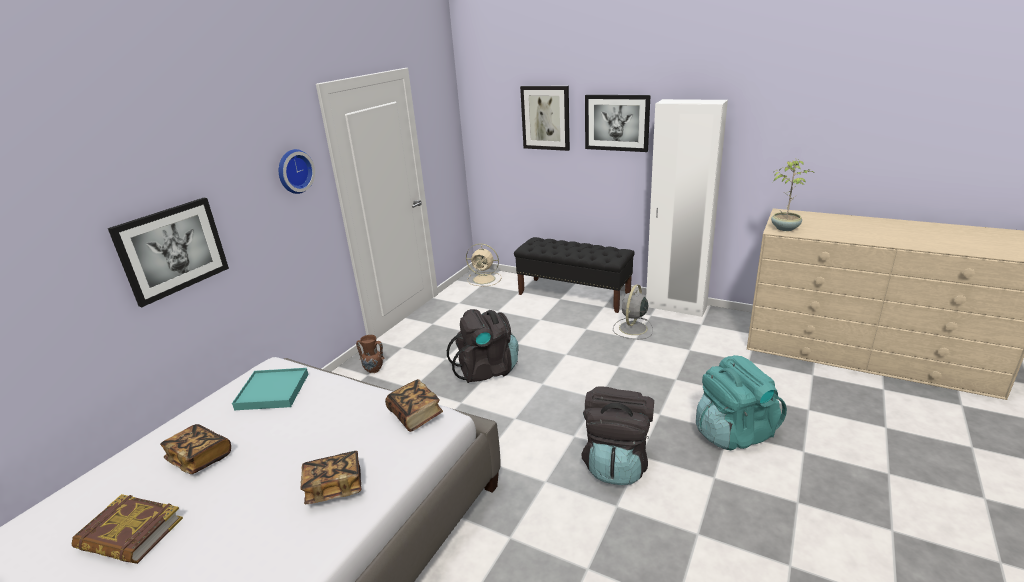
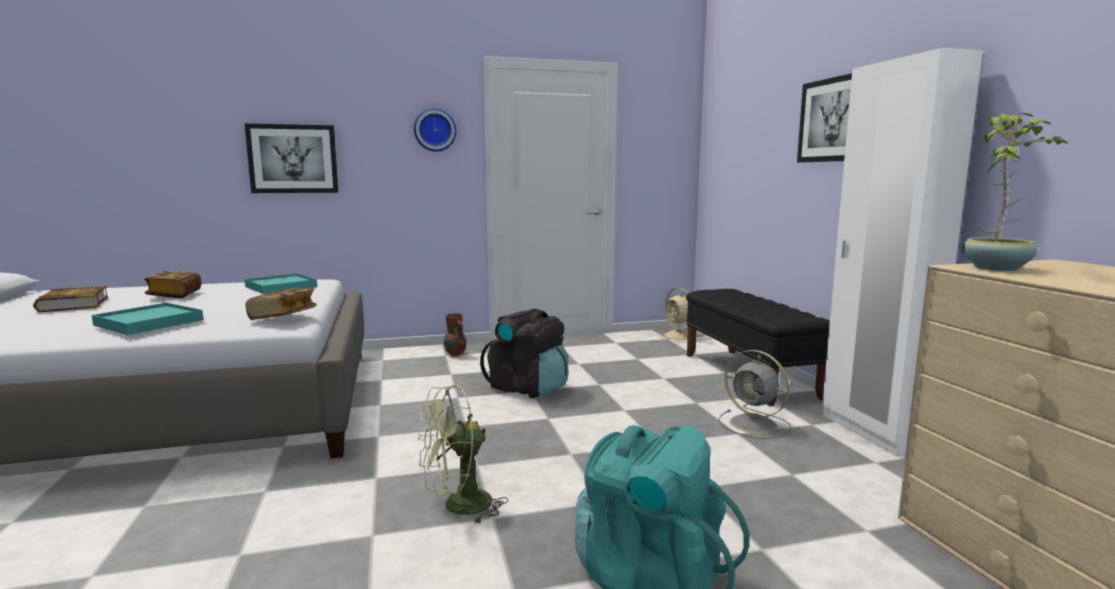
camera: 45 degrees right, 15 degrees down
(334, 487) = (149, 323): book -> turquoise tray
(545, 118) = (766, 124): picture -> none
(617, 463) = (458, 507): black backpack -> green fan
(632, 329) = (755, 425): grey fan -> grey fan turned 120 degrees counterclockwise

